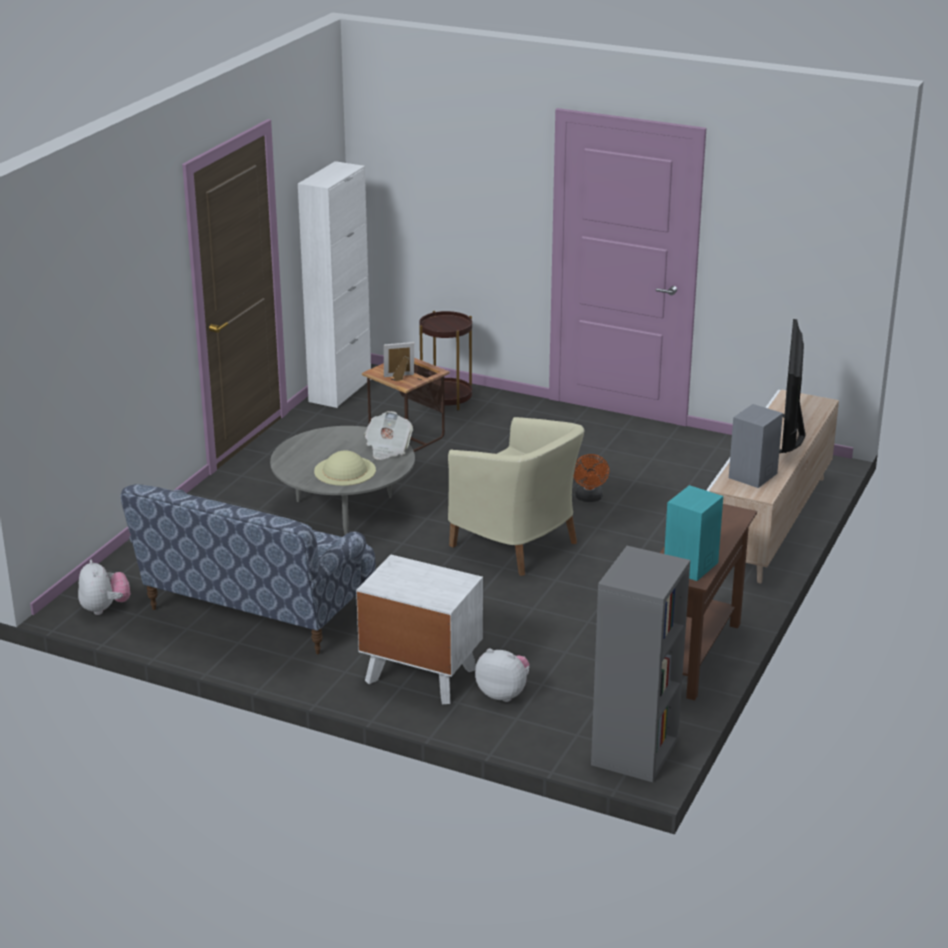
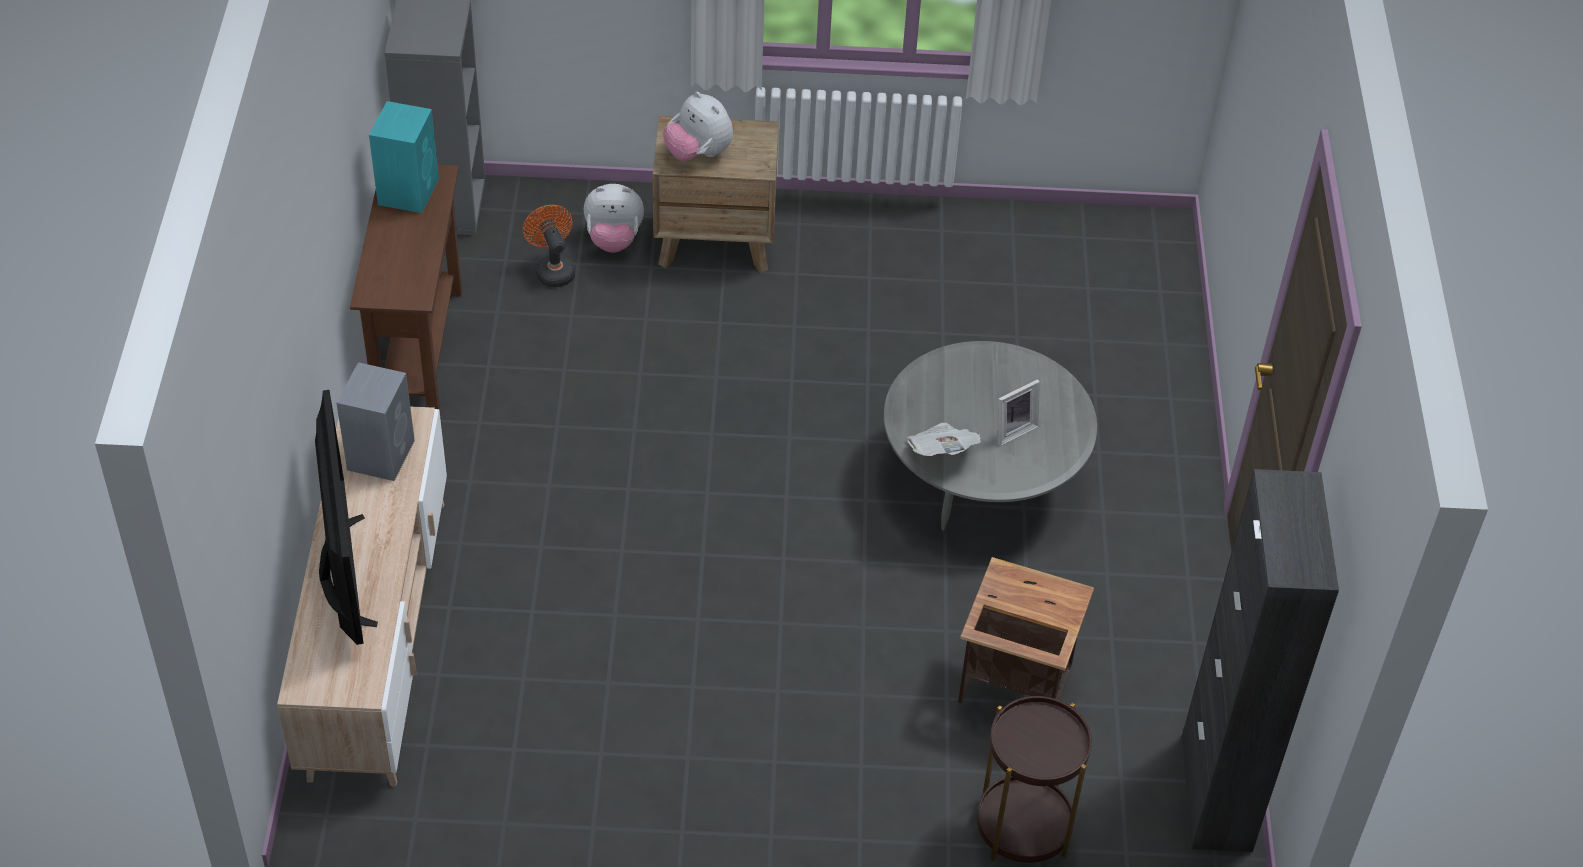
camera: 155 degrees right, 20 degrees up
(105, 608) = (1127, 236): plush toy -> plush toy (698, 154)
(256, 610) = (959, 279): sofa -> none
(340, 390) = (1216, 793): white cabinet -> black cabinet
(345, 470) = (965, 388): beige hat -> none
(399, 377) = (1024, 589): picture frame -> picture frame (1012, 429)
(420, 675) = (716, 241): white nightstand -> brown nightstand
(517, 544) = (714, 482): beige armchair -> none
(589, 498) = (659, 614): orange fan -> orange fan (553, 269)

